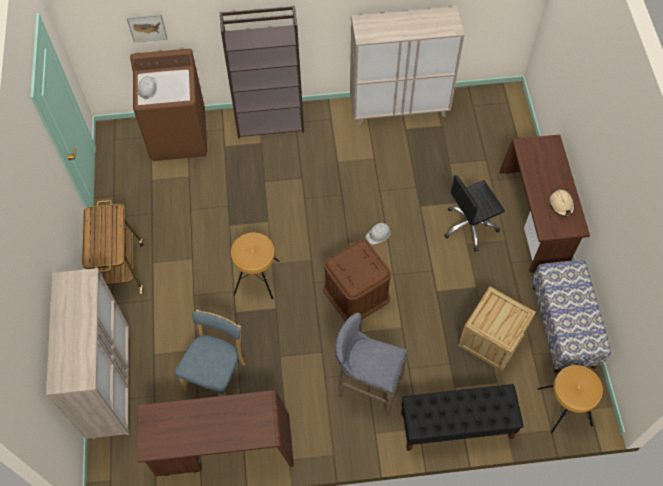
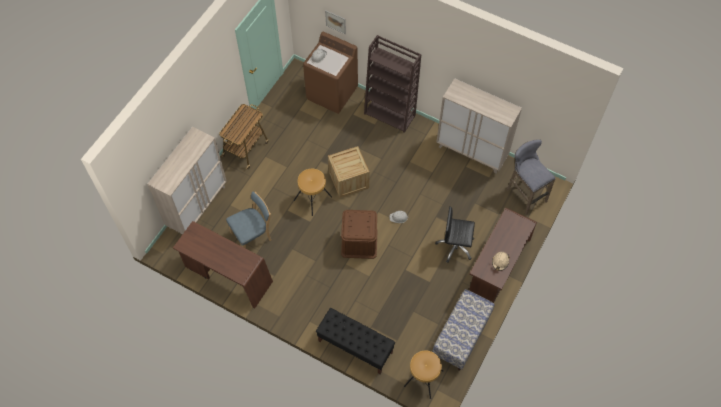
camera: 35 degrees right, 0 degrees up
(367, 387) = (324, 295): grey stool -> grey stool (524, 194)
(492, 338) = (414, 315): crate -> crate (348, 180)

